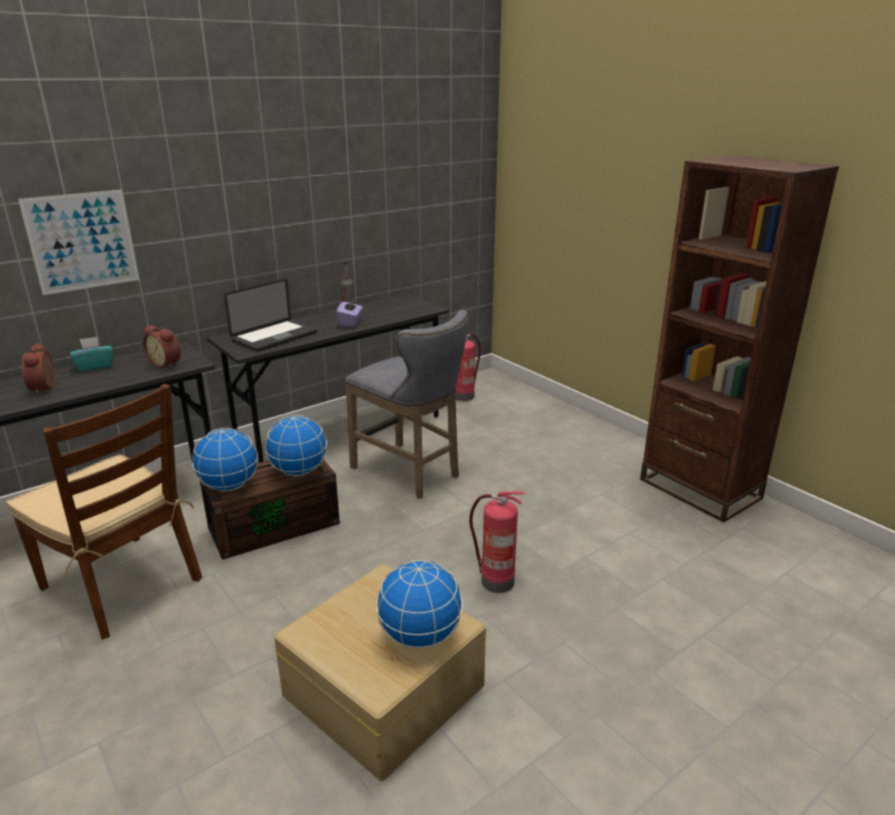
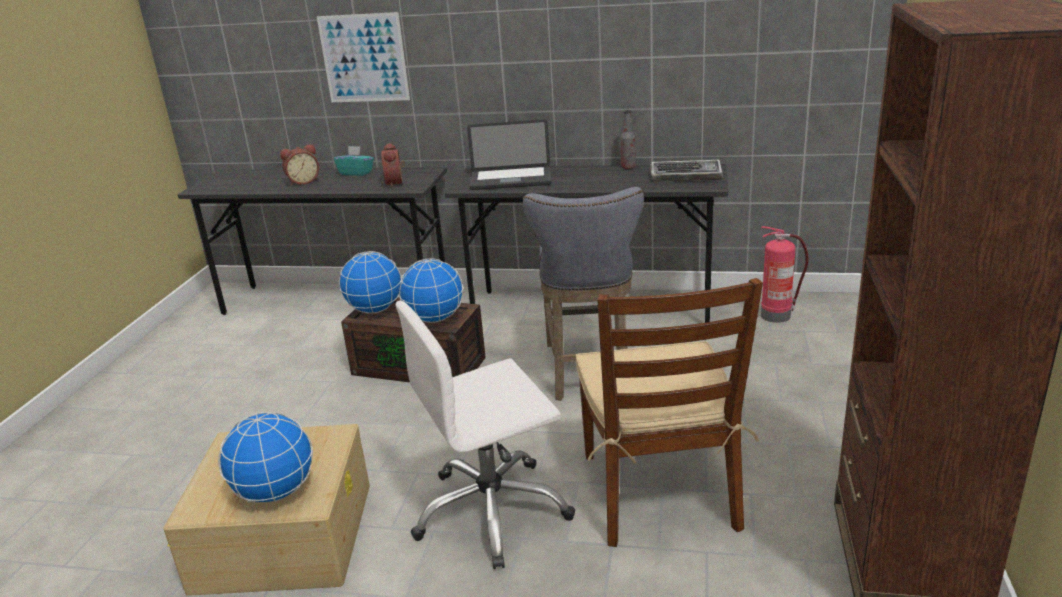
camera: 50 degrees right, 0 degrees up
(46, 388) = (303, 182): alarm clock -> alarm clock turned 150 degrees counterclockwise
(122, 584) = (281, 361): brown chair -> brown chair (659, 491)
(350, 323) = (599, 182): purple tissue box -> none
(403, 306) = (686, 176): none -> keyboard
(495, 582) = (492, 512): fire extinguisher -> white office chair

